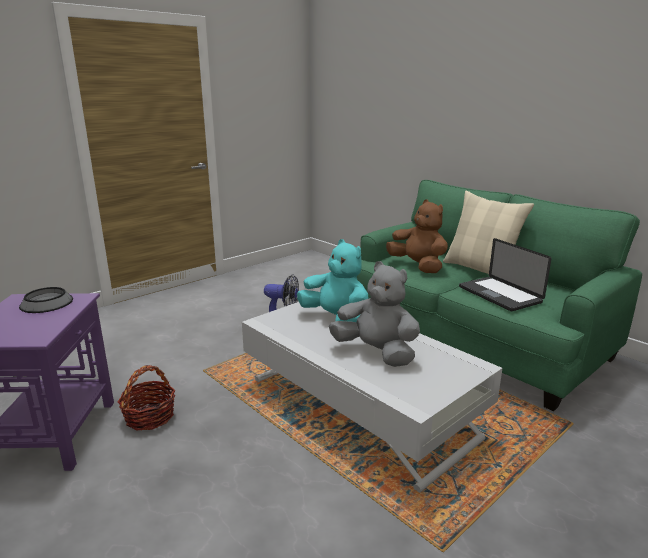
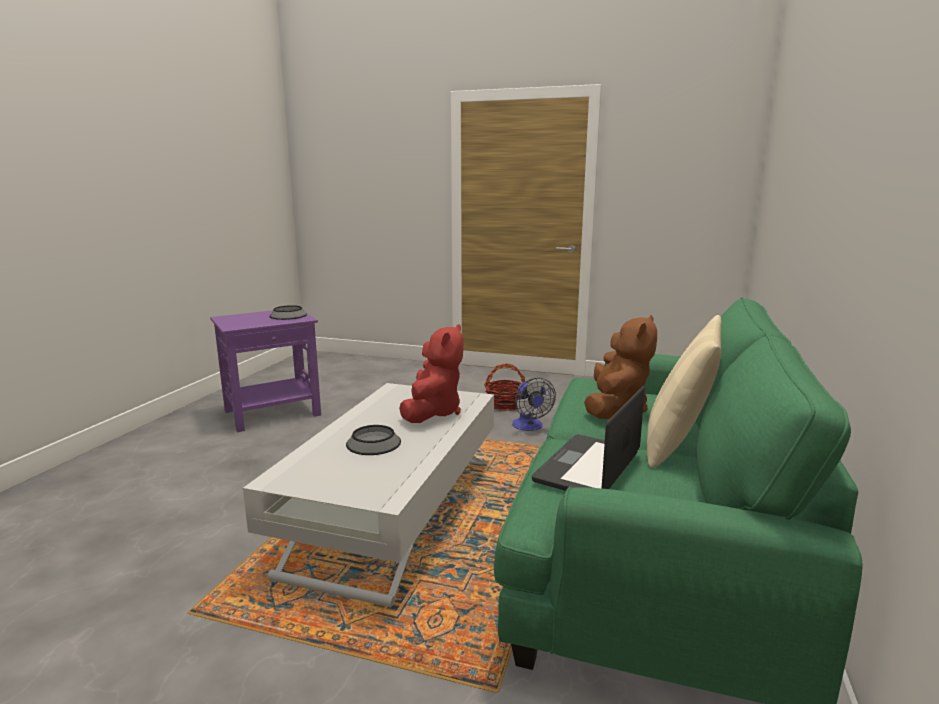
camera: 60 degrees right, 5 degrees down
(150, 416) = (312, 432): basket -> basket (505, 404)
(336, 319) = (432, 412): turquoise plush toy -> red plush toy
(376, 353) = (373, 443): grey plush toy -> bowl

